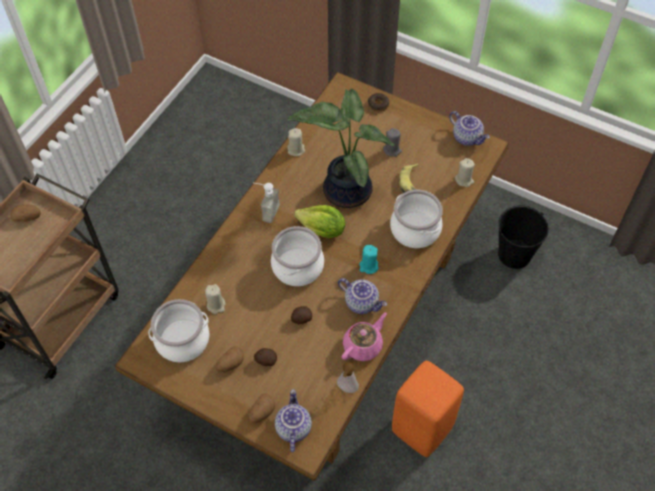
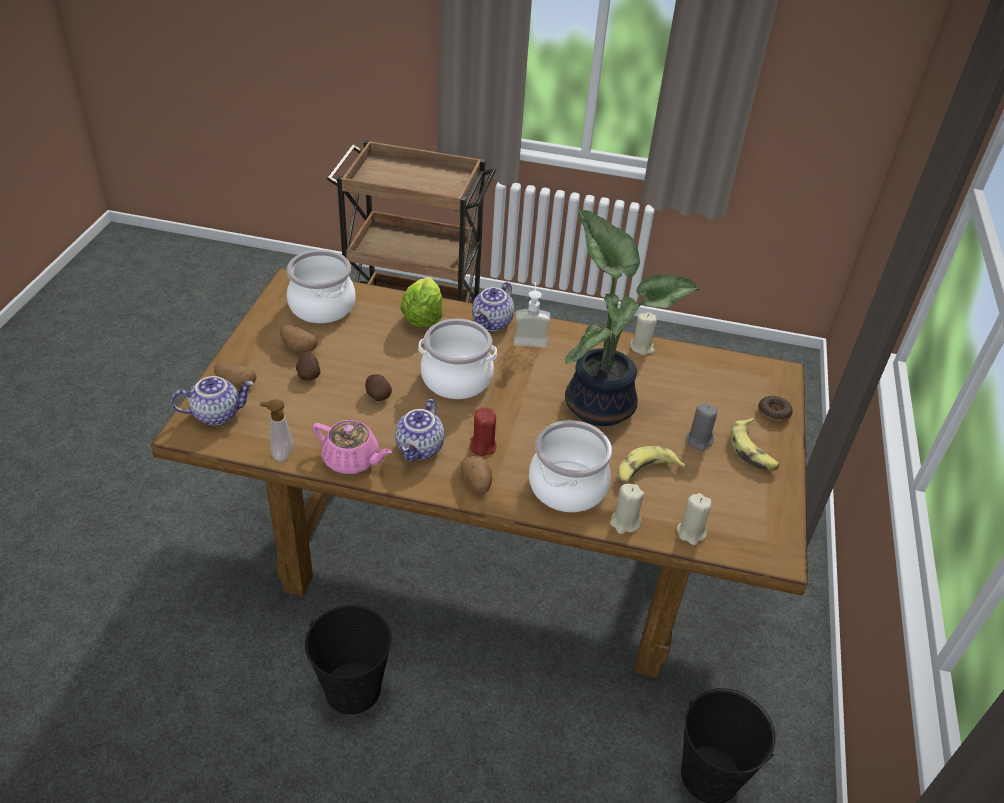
camera: 70 degrees right, 15 degrees down
(28, 217) = (441, 178): potato -> potato (477, 483)
(216, 305) = (376, 322): beige candle -> beige candle (624, 522)
(322, 230) = (523, 392): lettuce -> lettuce (422, 318)
(368, 266) = (482, 446): turquoise candle -> red candle
(407, 127) = (753, 450): none -> banana
(420, 429) = (353, 688): orange stool -> black bucket
(467, 137) = (779, 526): teapot -> teapot (493, 323)

